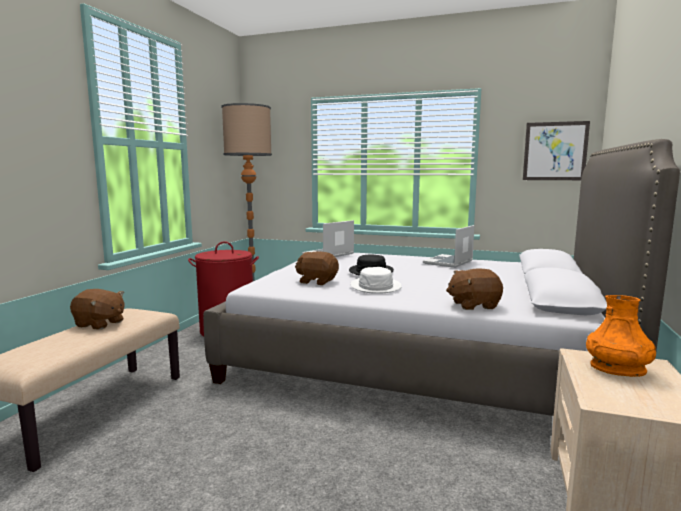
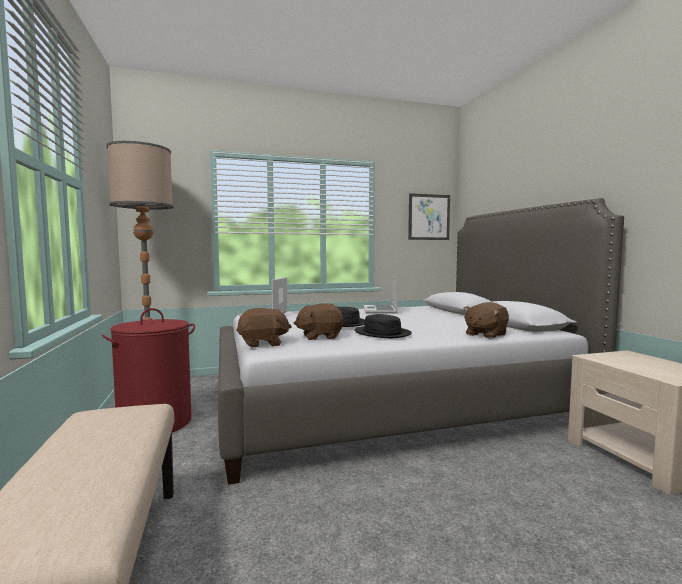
camera: 35 degrees left, 5 degrees down
(99, 324) = (88, 439): brown plush toy -> brown plush toy (263, 344)
(376, 286) = (382, 333): white hat -> black hat
(617, 369) = (627, 360): orange vase -> none

